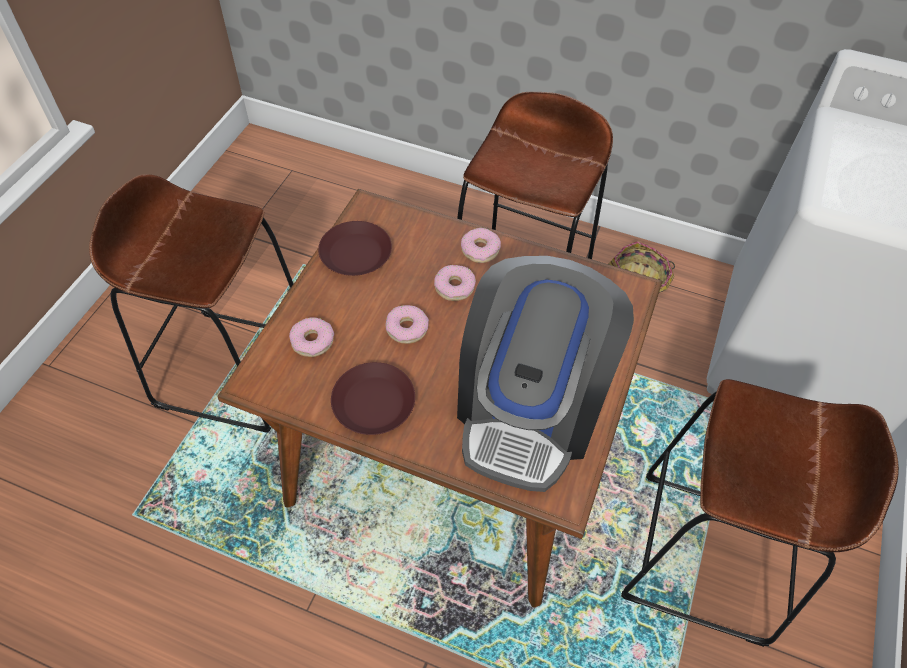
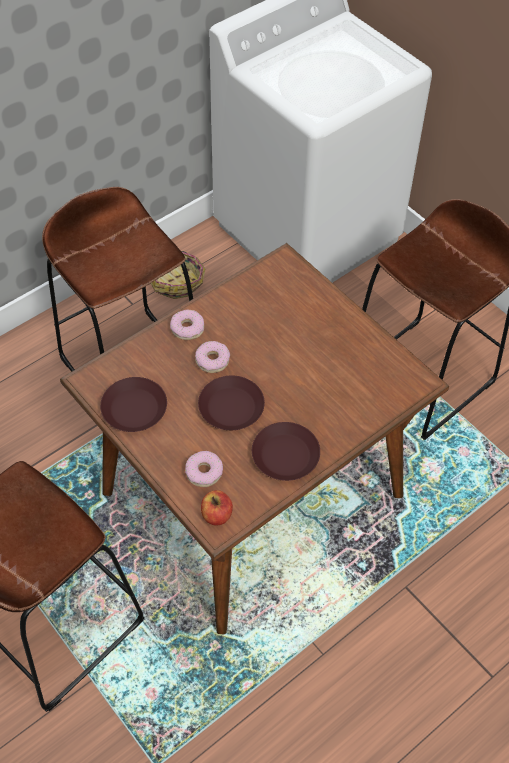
camera: 60 degrees left, 0 degrees up
(266, 375) = (217, 515): none -> apple
(407, 328) = (231, 406): donut -> brown plate
(529, 409) = (345, 367): coffee machine -> none

